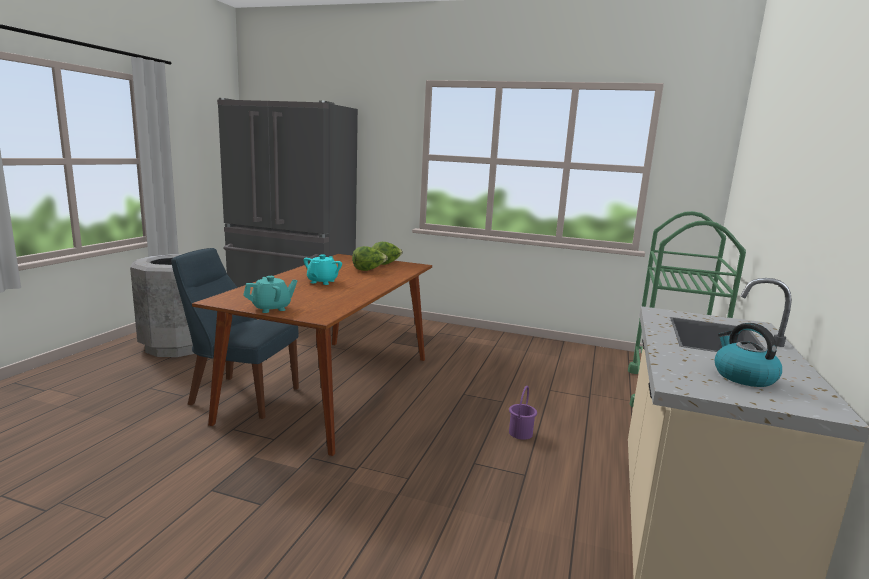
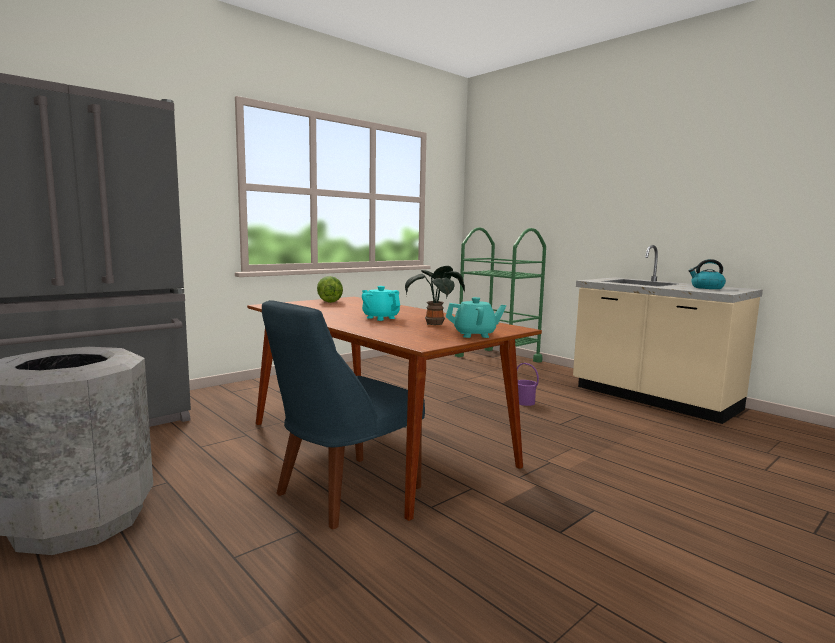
camera: 60 degrees left, 5 degrees down
(271, 308) = (475, 335): turquoise teapot -> turquoise teapot turned 90 degrees clockwise
(312, 295) = (435, 324): none -> potted plant
(368, 270) = (349, 306): lettuce -> none

